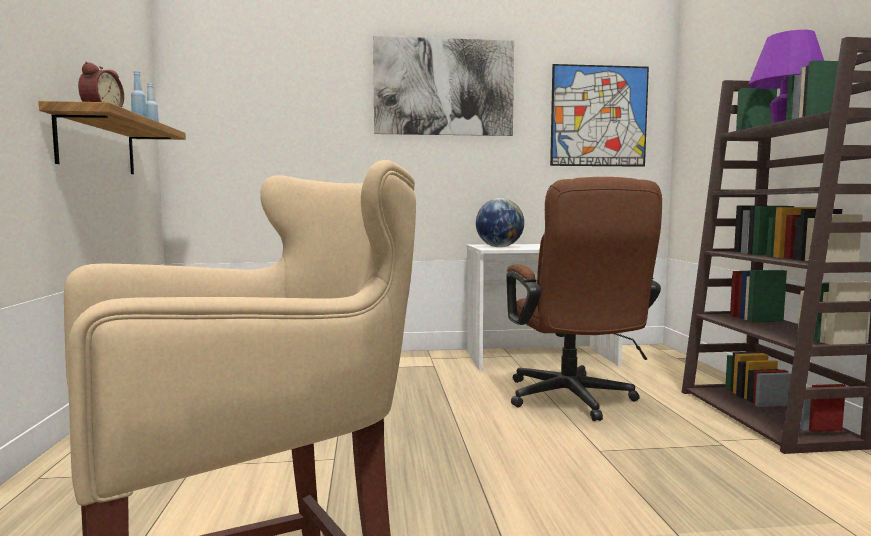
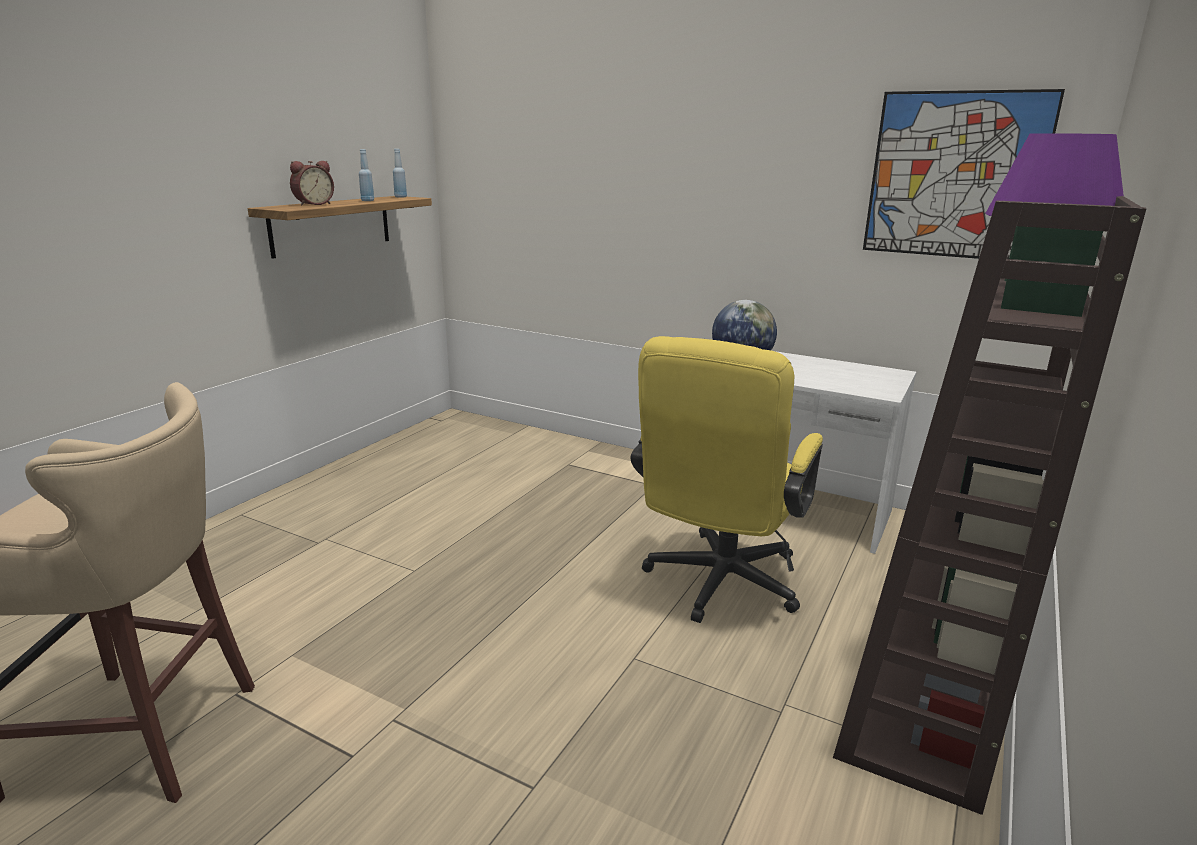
camera: 35 degrees right, 15 degrees up
(444, 87) = (722, 131): picture -> none
(573, 401) = (718, 586): brown office chair -> yellow office chair

